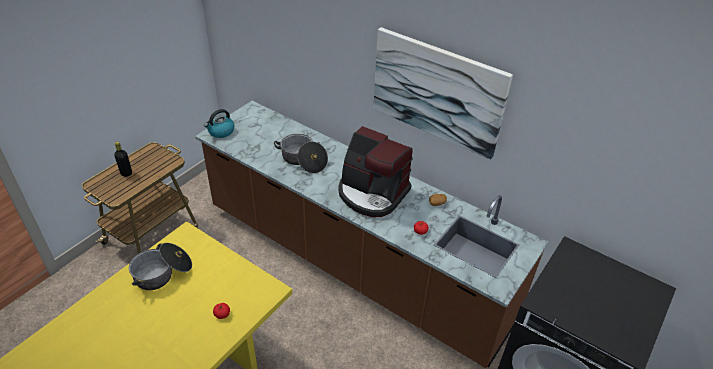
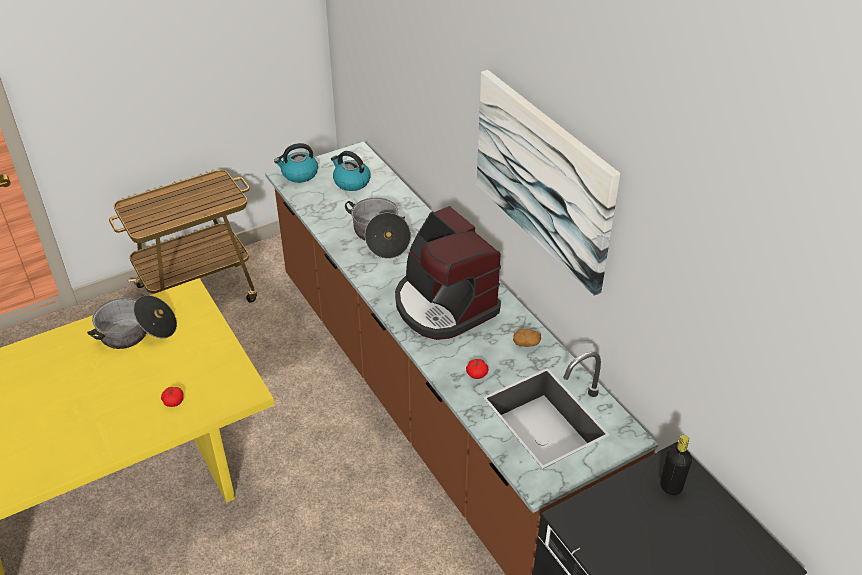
camera: 25 degrees right, 0 degrees up
(126, 173) = (171, 201): black bottle -> black bottle (670, 487)
(260, 129) = (351, 182): none -> kettle

